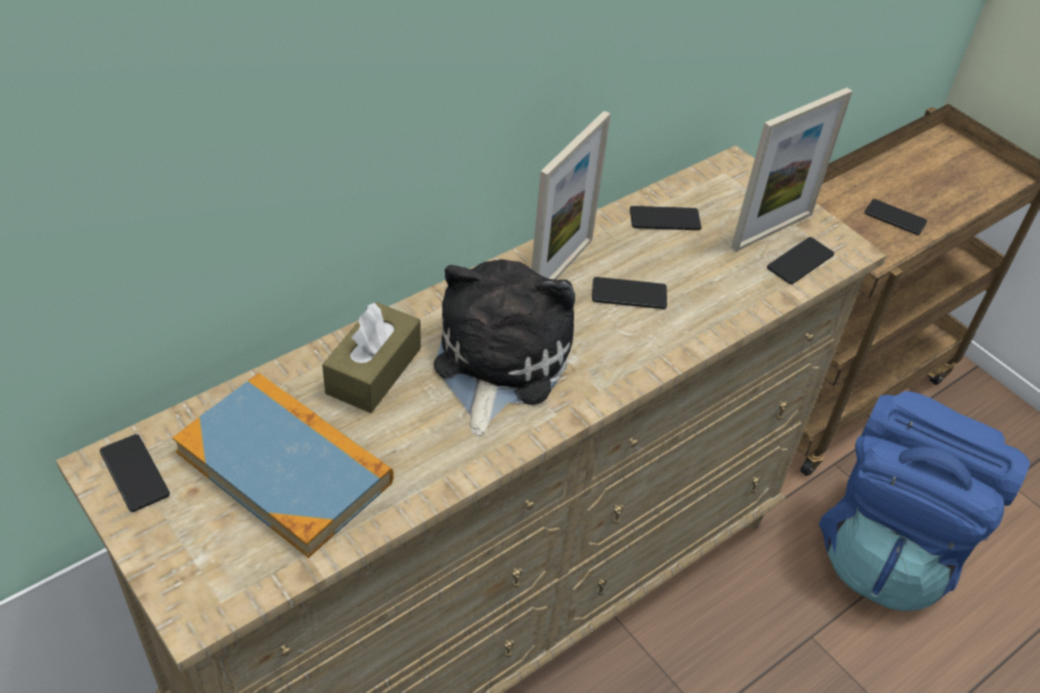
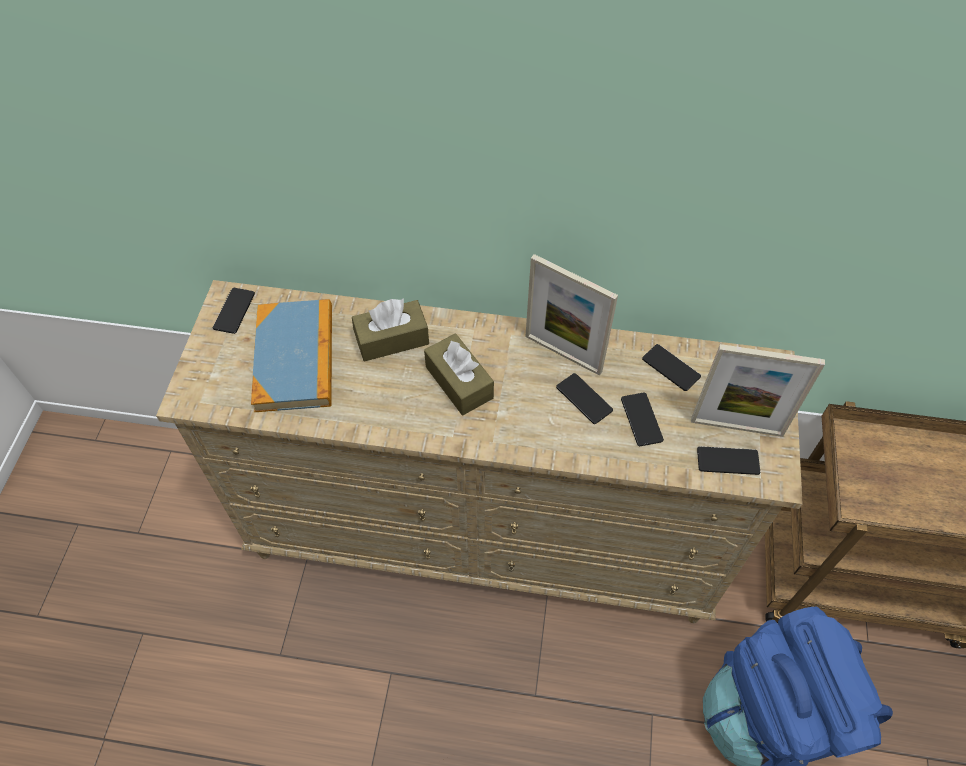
camera: 50 degrees right, 10 degrees up
(497, 361) = (459, 382): plush toy -> brown tissue box
(561, 269) = (563, 354): picture frame -> picture frame turned 45 degrees clockwise
(895, 218) = (930, 491): phone -> phone (641, 419)

